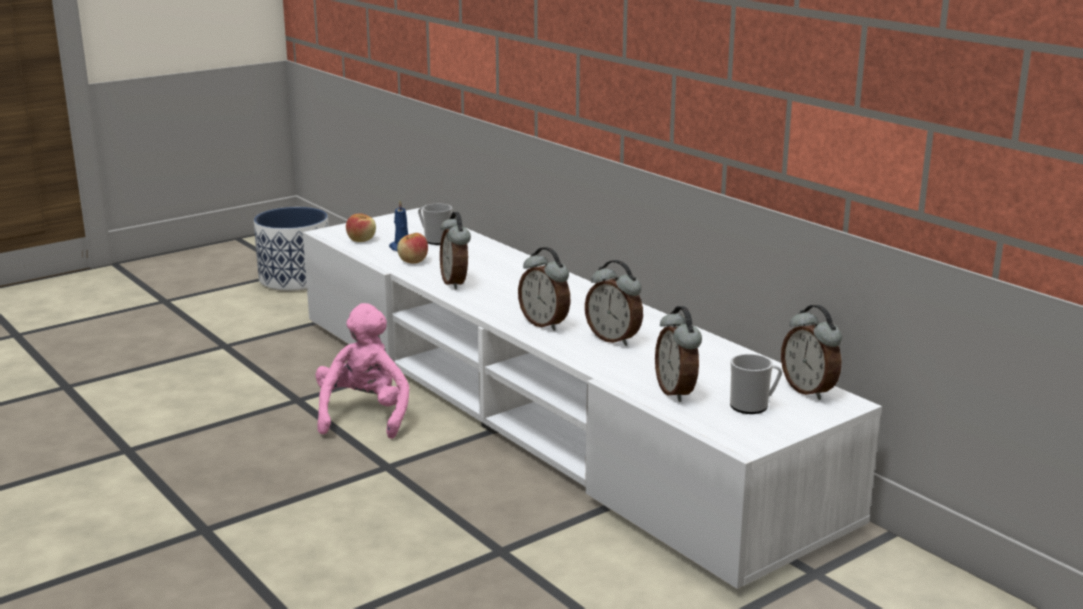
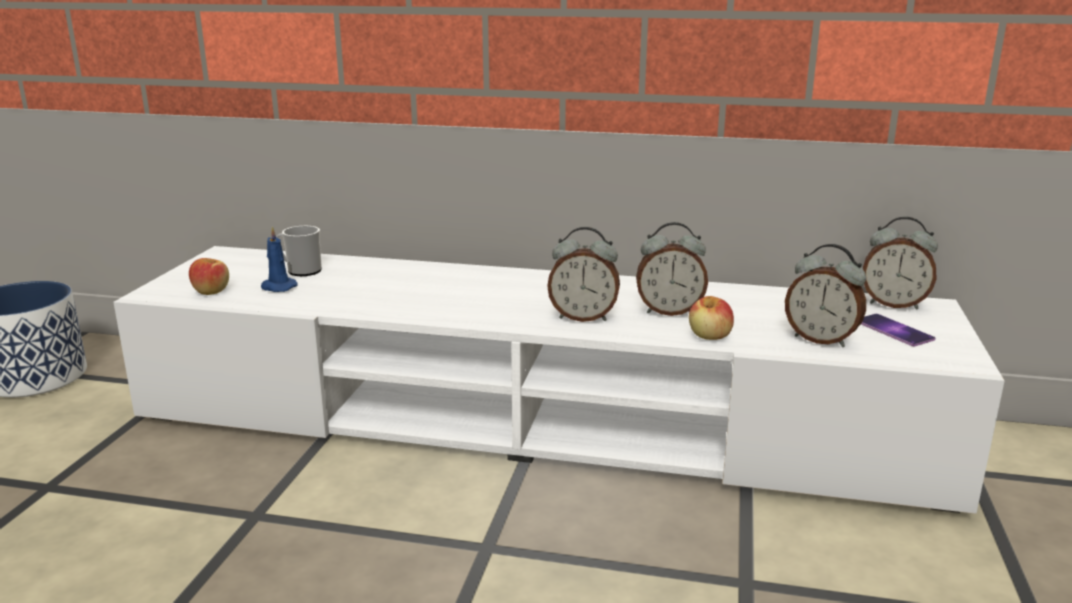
camera: 40 degrees left, 0 degrees up
(364, 415) = (366, 500): pink plush toy -> none
(413, 261) = (320, 297): apple -> apple (710, 336)
(456, 283) = (412, 305): alarm clock -> none
(753, 406) = (894, 330): mug -> phone

